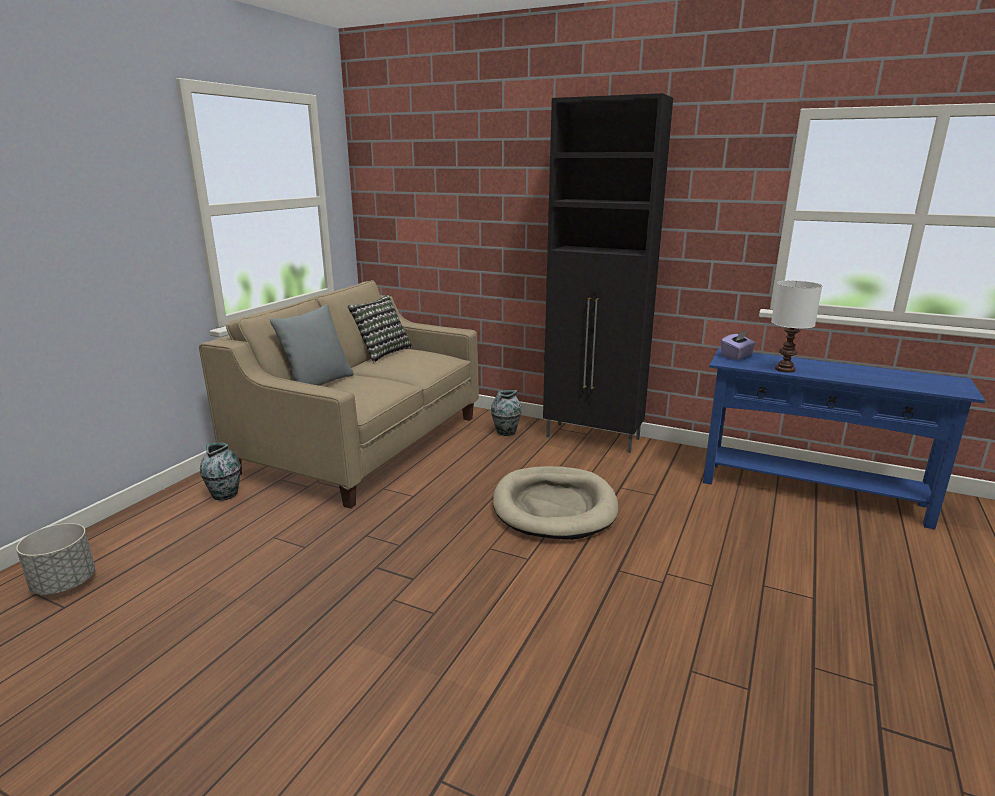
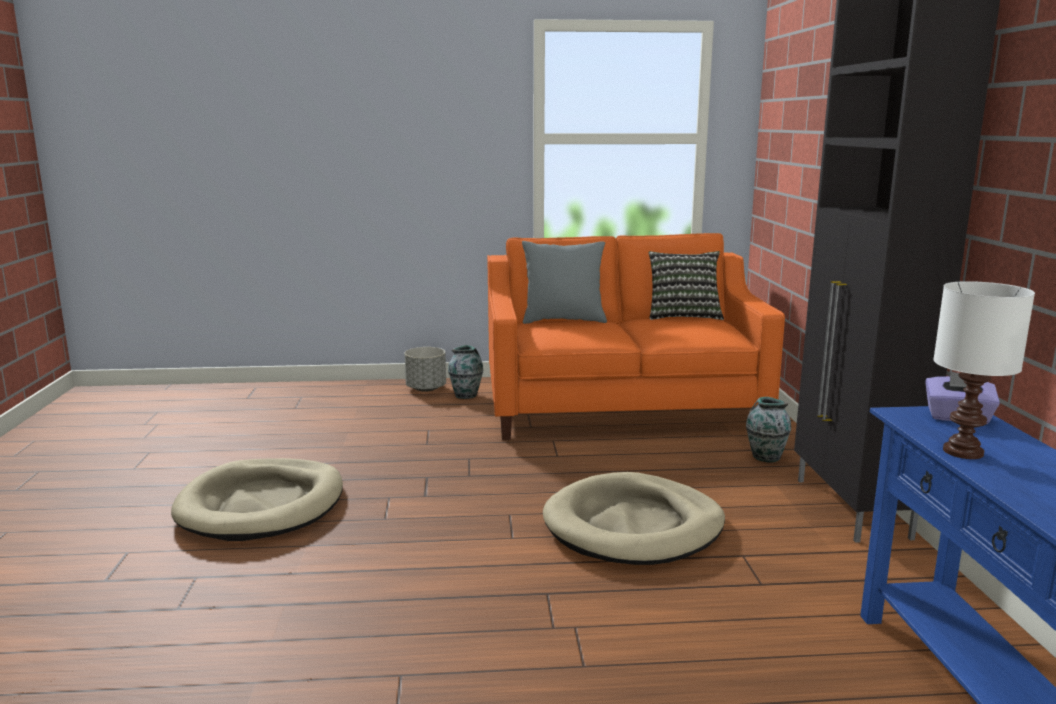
camera: 60 degrees right, 5 degrees down
(64, 584) = (316, 399): grey planter -> grey planter (425, 389)
(315, 691) = (262, 505): none -> beige dog bed
(363, 444) = (620, 408): beige sofa -> orange sofa

